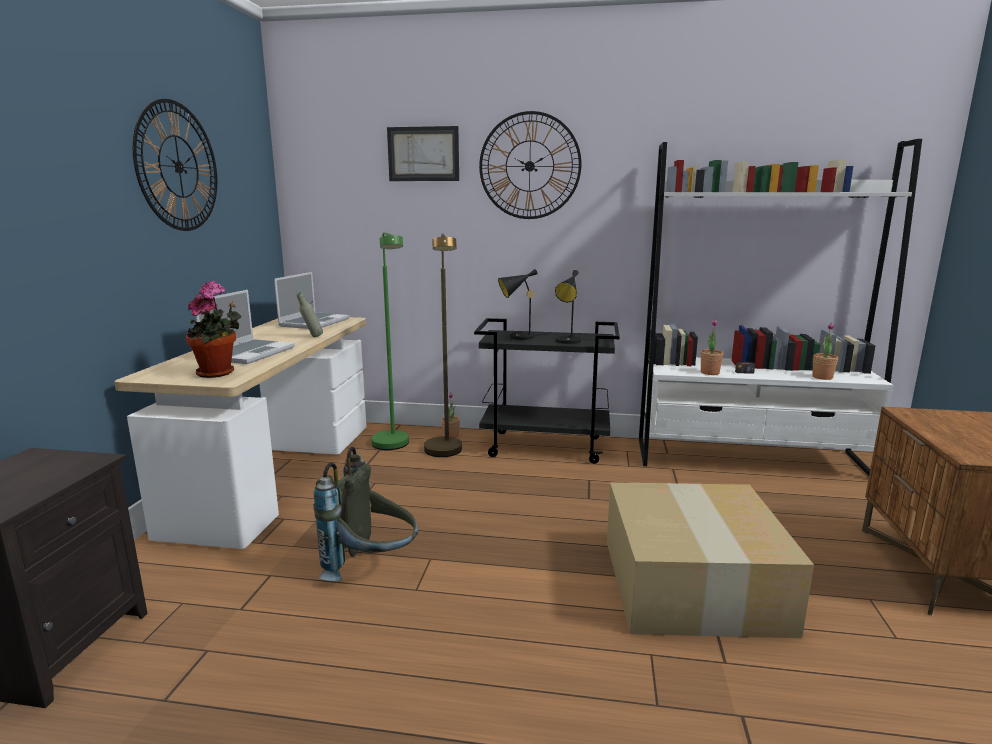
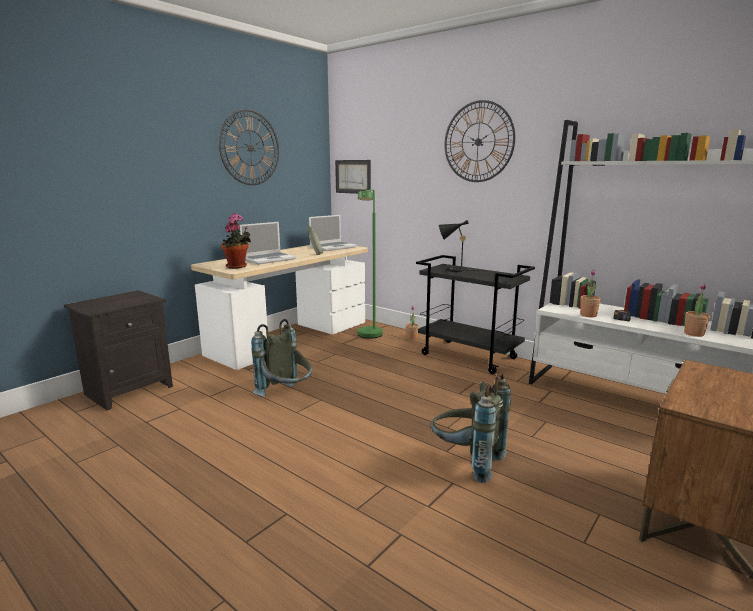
camera: 30 degrees right, 0 degrees up
(423, 154) = (410, 135): picture -> picture (353, 176)
(445, 454) = (396, 347): brown floor lamp -> none
(567, 342) = (482, 276): black table lamp -> none
(695, 586) = (466, 462): cardboard box -> grey backpack

